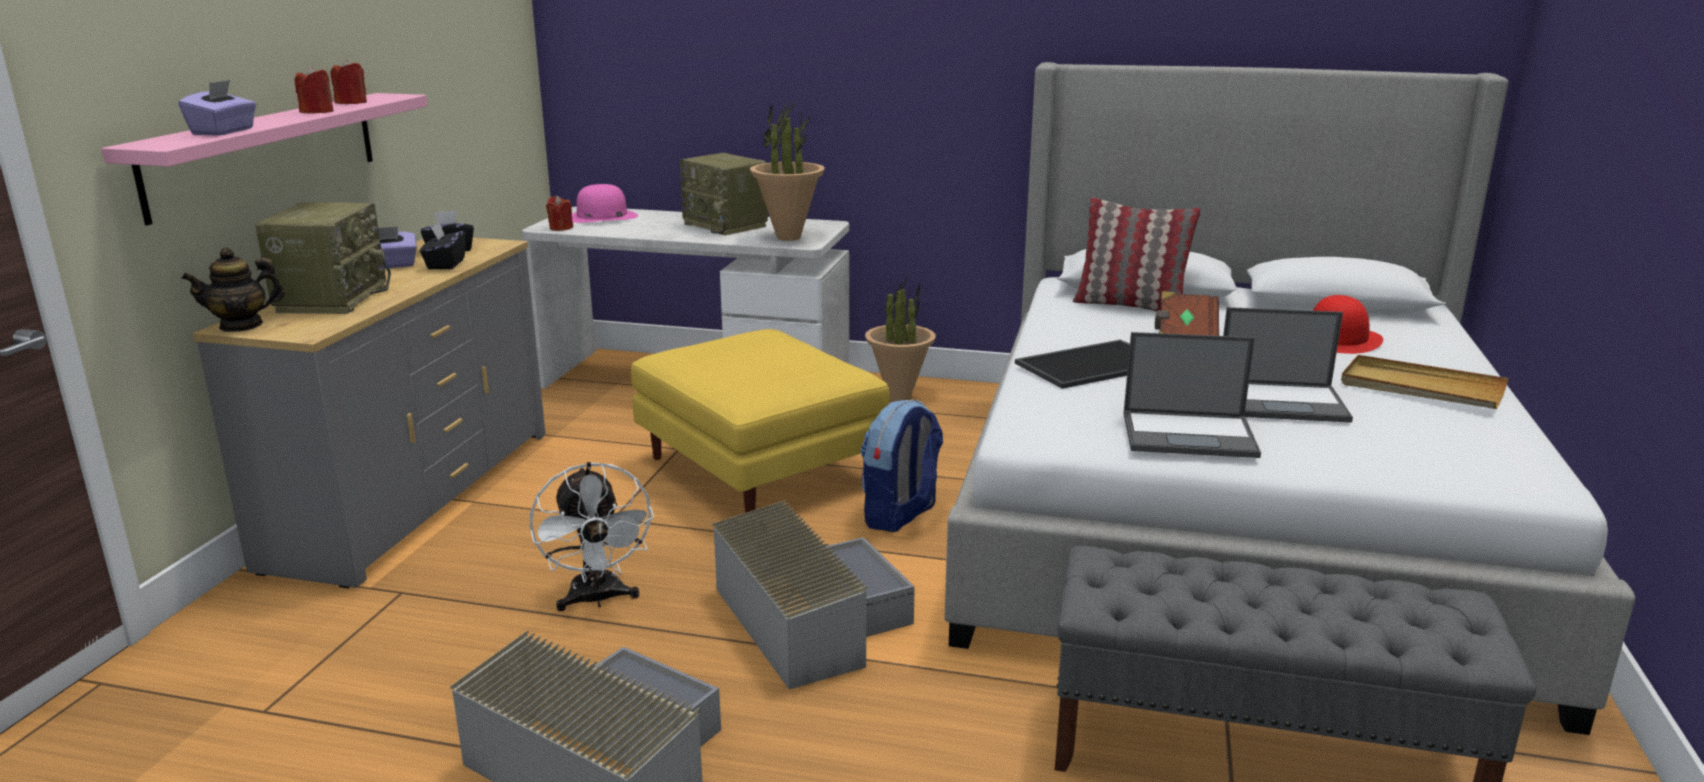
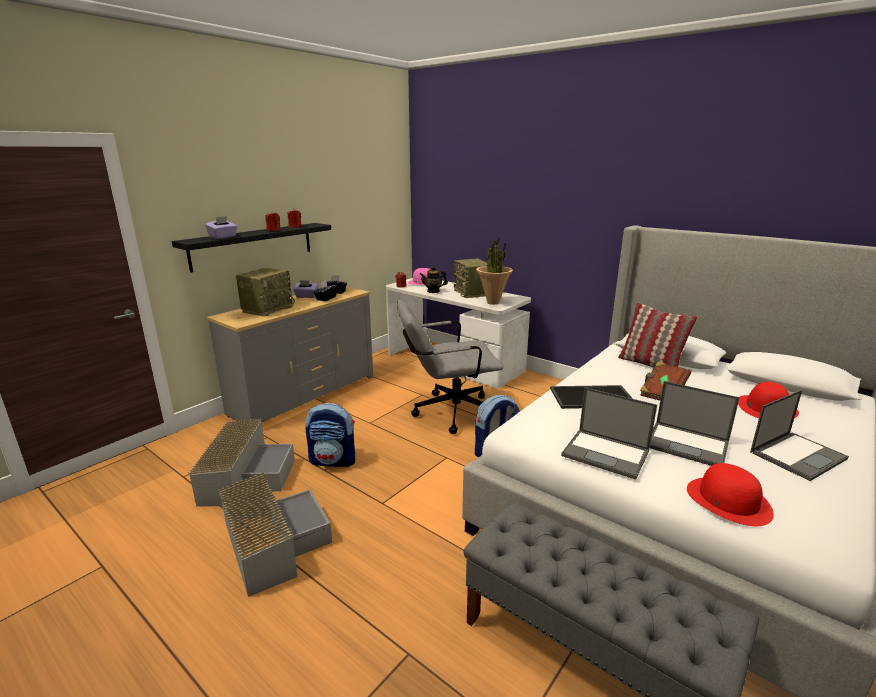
camera: 25 degrees right, 0 degrees up
(241, 325) = (225, 316): teapot -> teapot (433, 291)
(265, 153) = (253, 246): pink shelf -> black shelf
(597, 599) = (333, 460): white fan -> backpack
(757, 470) = (447, 412): yellow ottoman -> grey office chair
(808, 618) = (412, 495): grey storage box -> grey storage box (246, 475)
(899, 397) = (541, 388): potted plant -> none
(1390, 457) = (728, 500): none -> red hat
(1421, 388) = (798, 455): beige tray -> laptop

